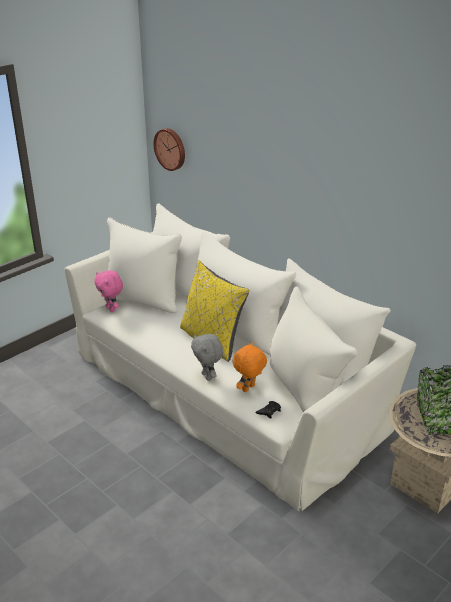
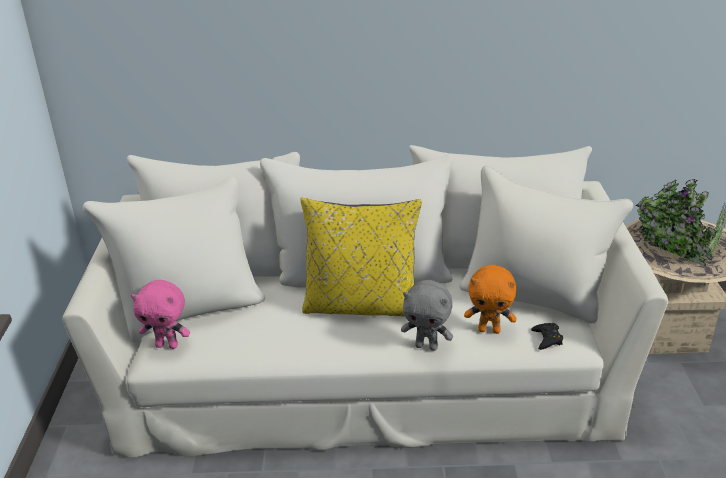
camera: 45 degrees left, 0 degrees up
(171, 149) = (105, 64): wall clock -> none
(249, 389) = (489, 330): orange plush toy -> orange plush toy turned 75 degrees counterclockwise

